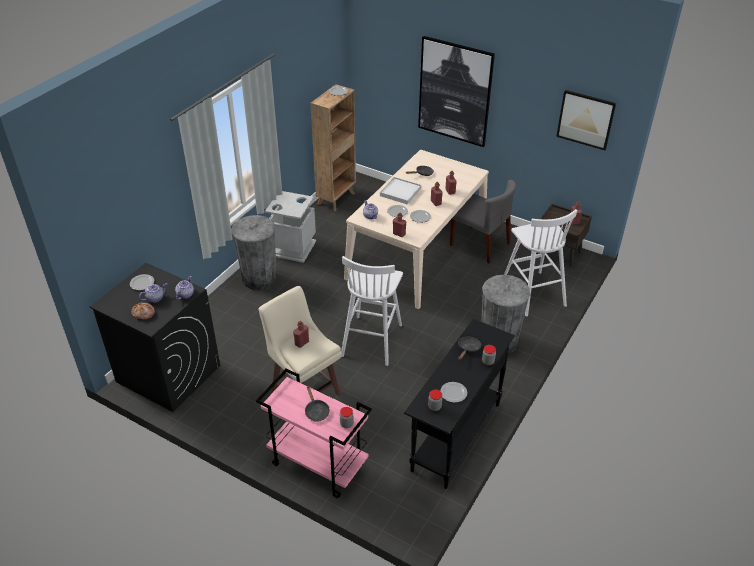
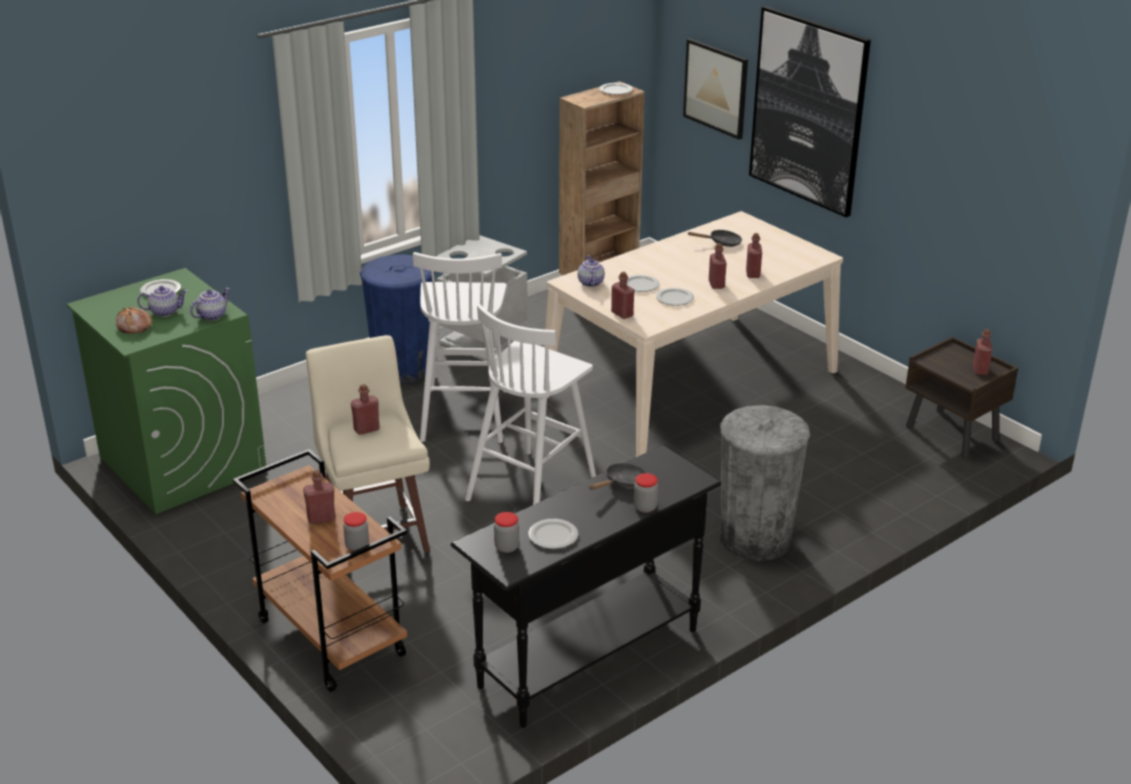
camera: 20 degrees right, 10 degrees down
(168, 373) = (181, 463): black washing machine -> green washing machine
(259, 278) = (403, 369): grey trash can -> blue trash can
(316, 411) = (321, 518): black frying pan -> red bottle
(317, 464) = (329, 637): pink cart -> brown cart
(400, 192) = (665, 261): white tray -> none
(480, 244) = (811, 394): grey chair -> none
(532, 292) = (864, 481): white stool -> white stool (465, 414)
(585, 119) = (1012, 171): picture -> picture (716, 88)

